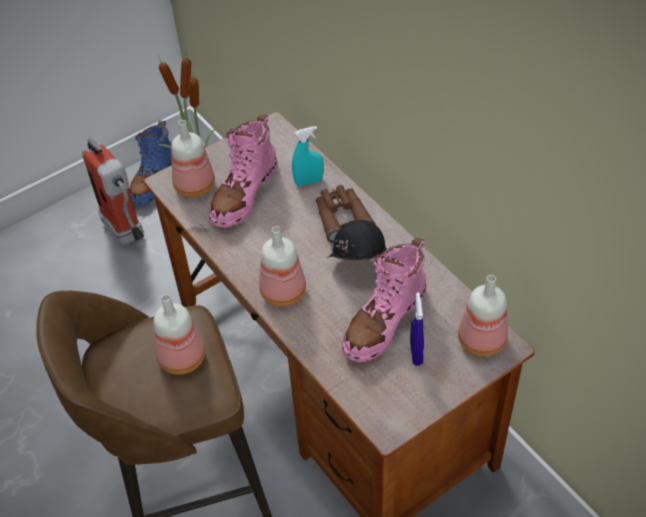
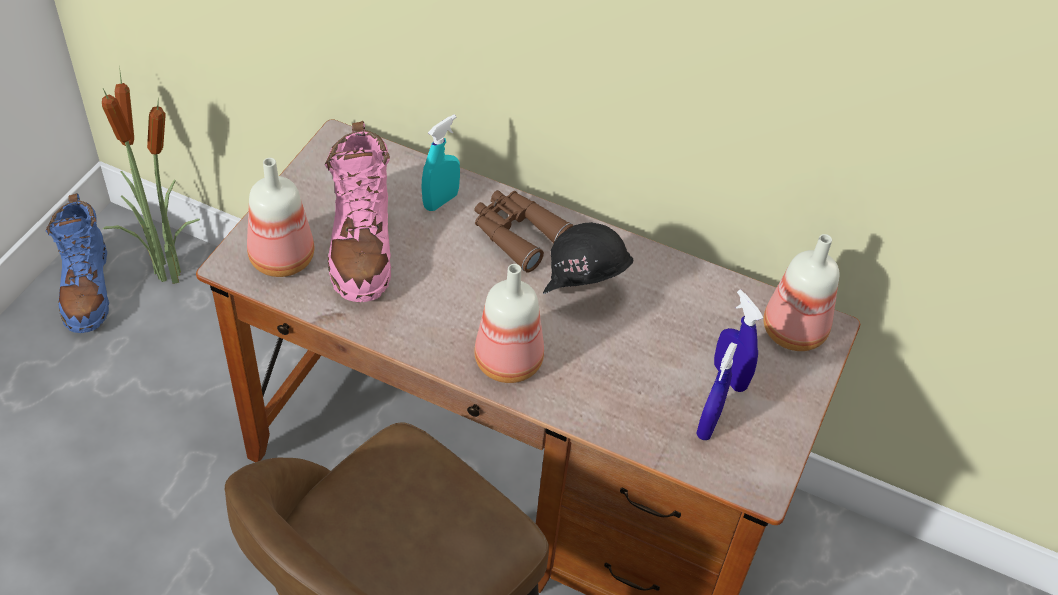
camera: 35 degrees left, 0 degrees up
(128, 235) = (94, 381): fire extinguisher -> none
(184, 359) = (433, 505): bottle -> none
(381, 377) = (708, 424): none -> blue spray bottle
(384, 321) = (663, 350): pink boot -> none

